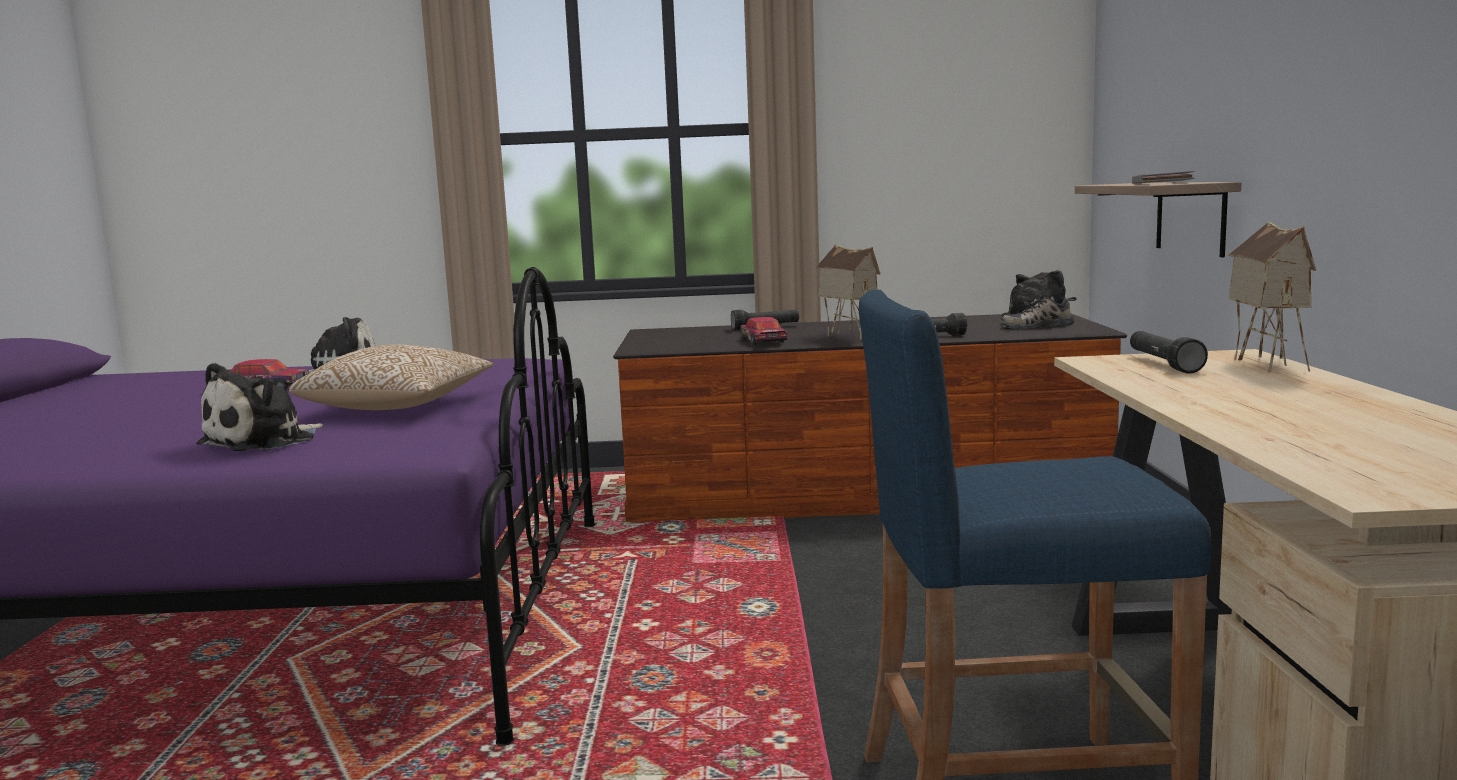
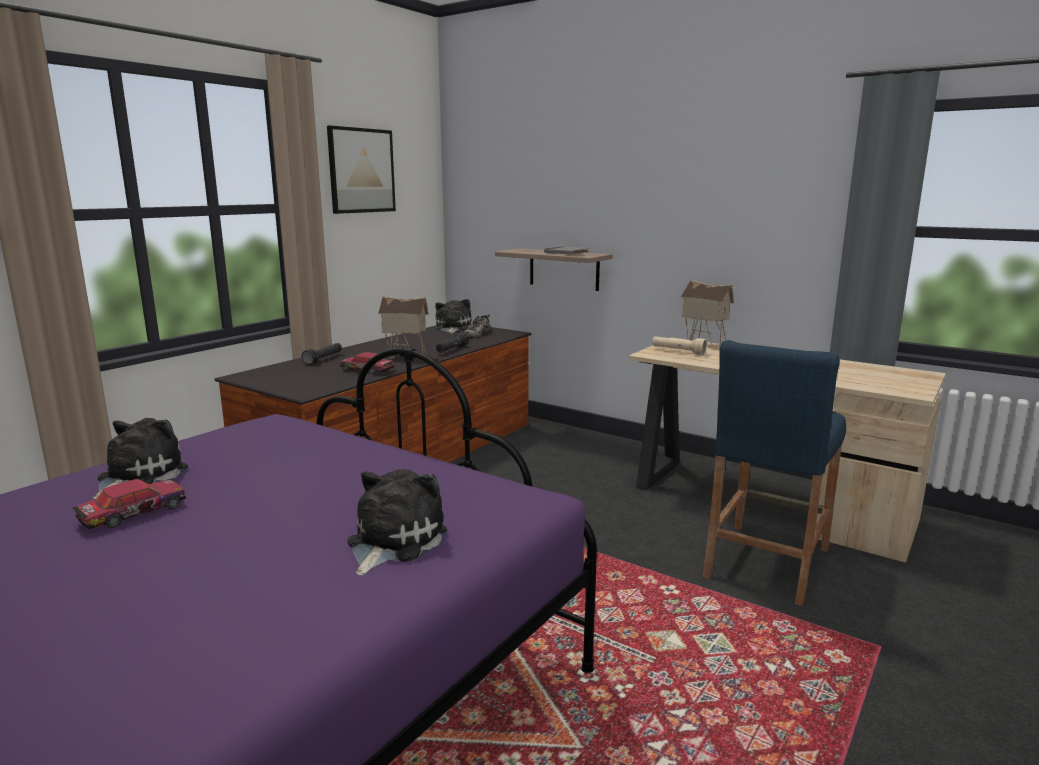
camera: 55 degrees left, 5 degrees up
(264, 441) = (392, 541): plush toy -> plush toy turned 135 degrees counterclockwise
(398, 406) = (357, 482): pillow -> none
(913, 71) = (361, 170): none -> picture
(1163, 364) = (678, 351): black flashlight -> beige flashlight

